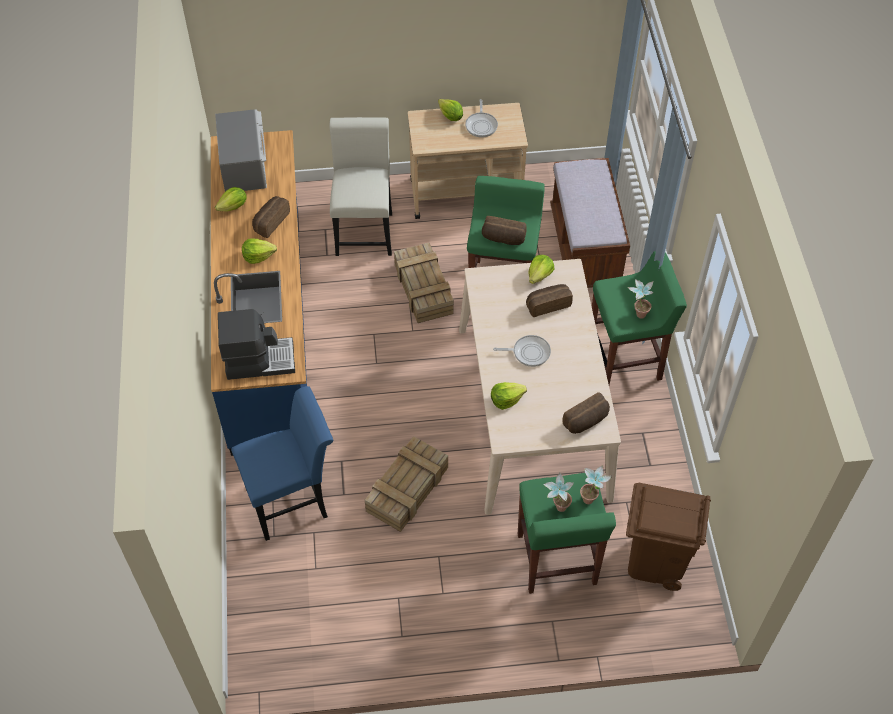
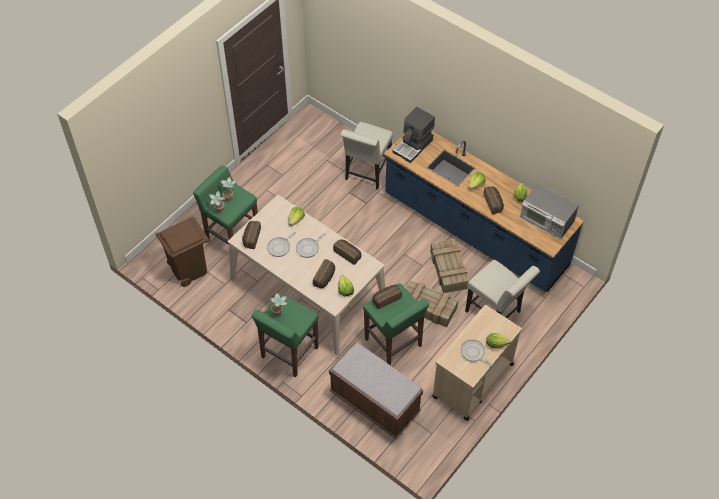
camera: 135 degrees right, 0 degrees up
(293, 500) = (366, 174): blue chair -> white chair
(407, 490) = (325, 213): crate -> crate (448, 269)
(491, 310) = (348, 254): none -> bread
(562, 381) = (280, 247): none -> frying pan

